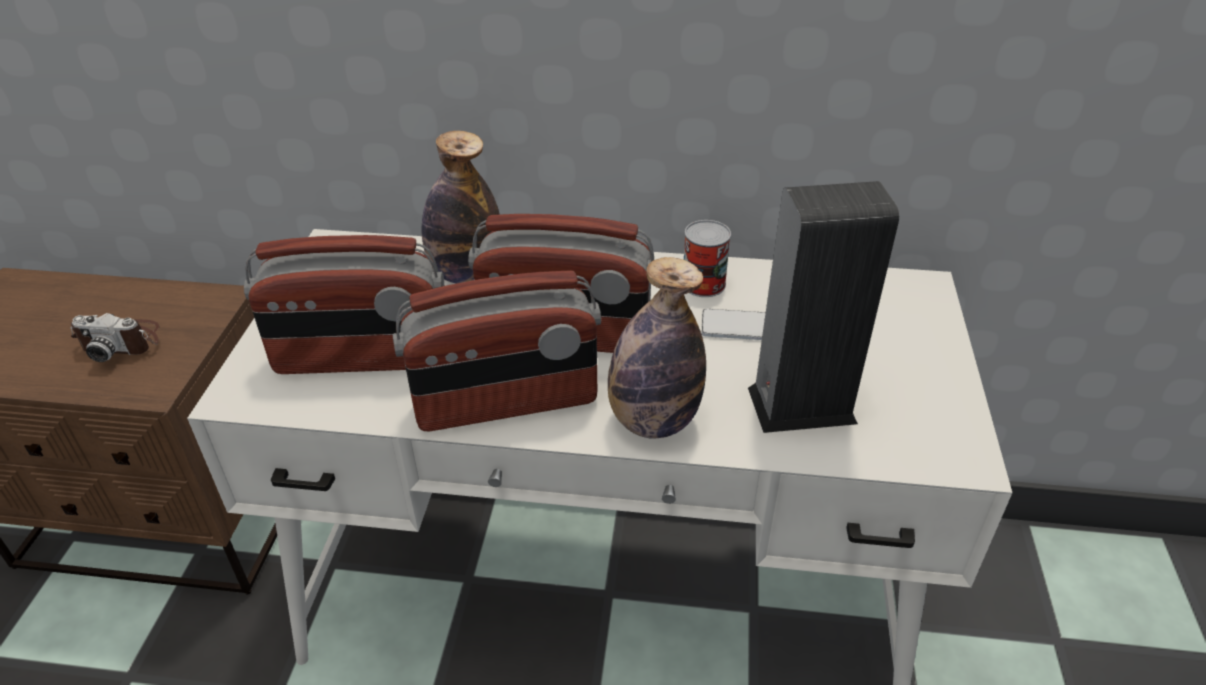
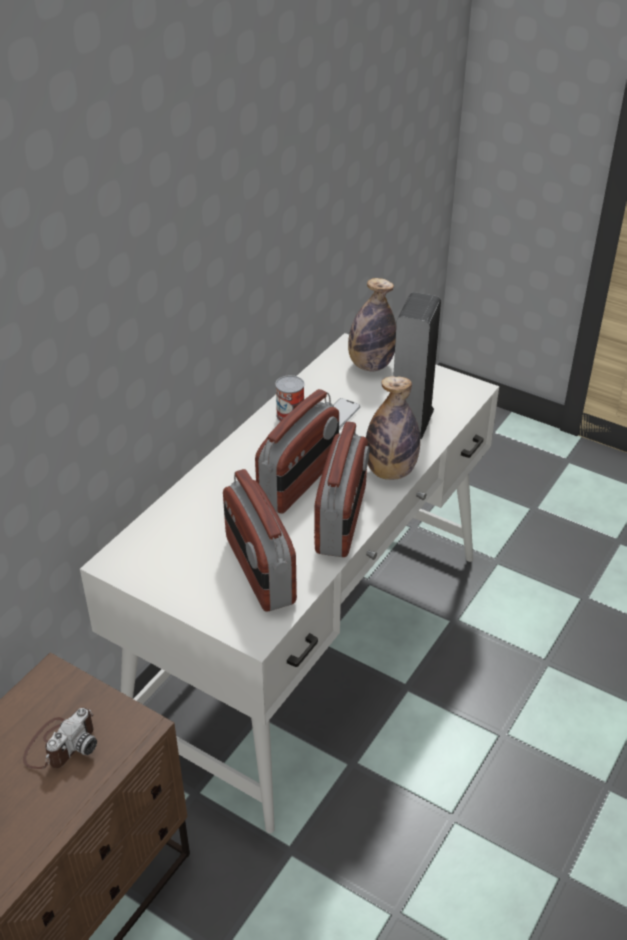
camera: 65 degrees left, 0 degrees up
(362, 359) = (259, 570): radio -> radio turned 135 degrees clockwise
(466, 274) = (203, 505): bottle -> bottle (370, 365)

